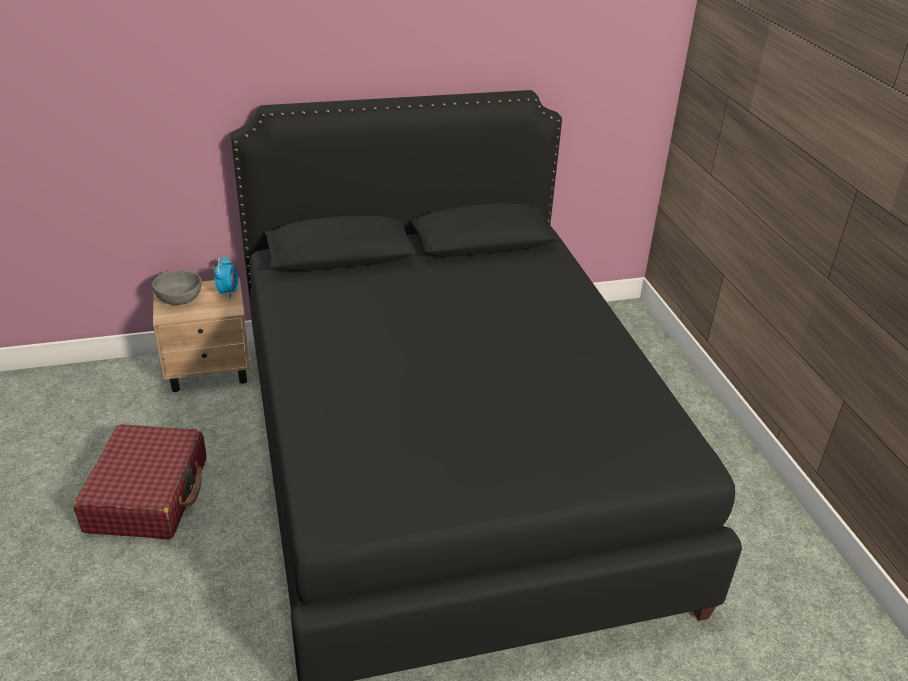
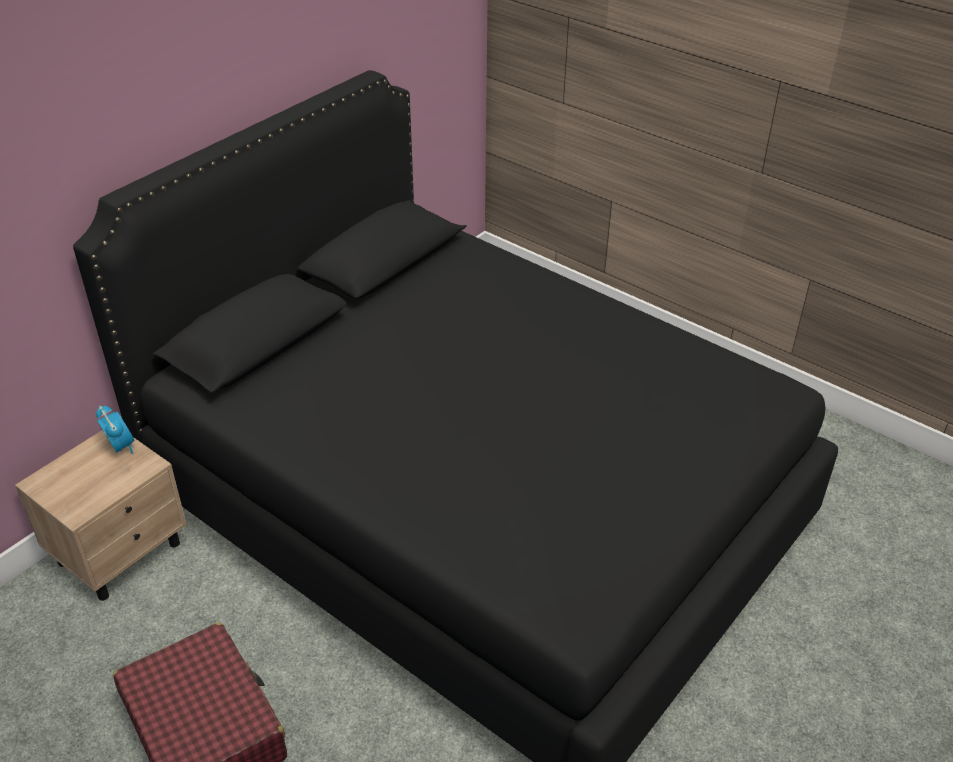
camera: 35 degrees left, 5 degrees up
(179, 297) = (67, 482): grey bowl -> none

